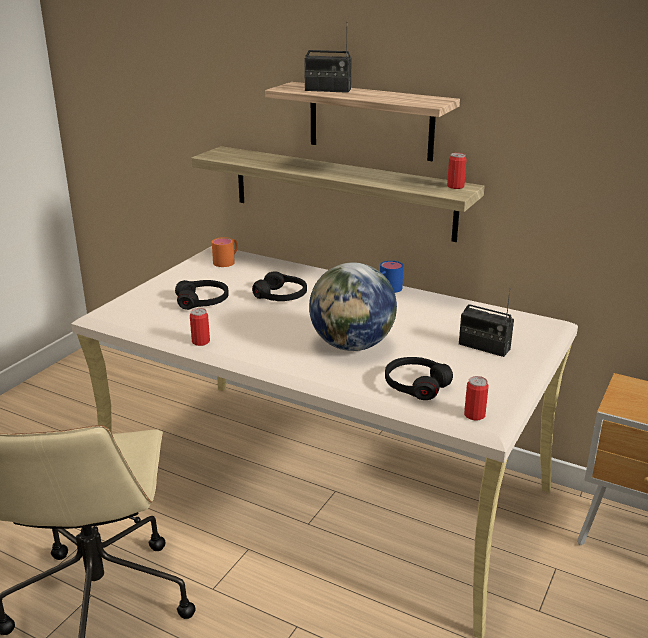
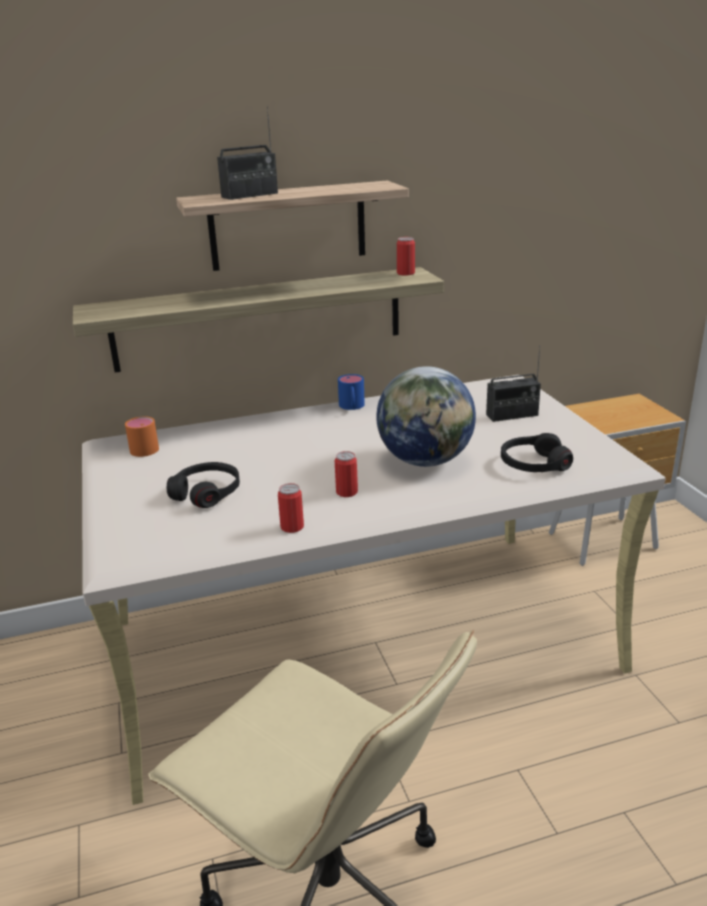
camera: 45 degrees left, 0 degrees up
(281, 296) = (274, 452): black headphones -> none
(474, 415) = (610, 462): can -> can (347, 492)

